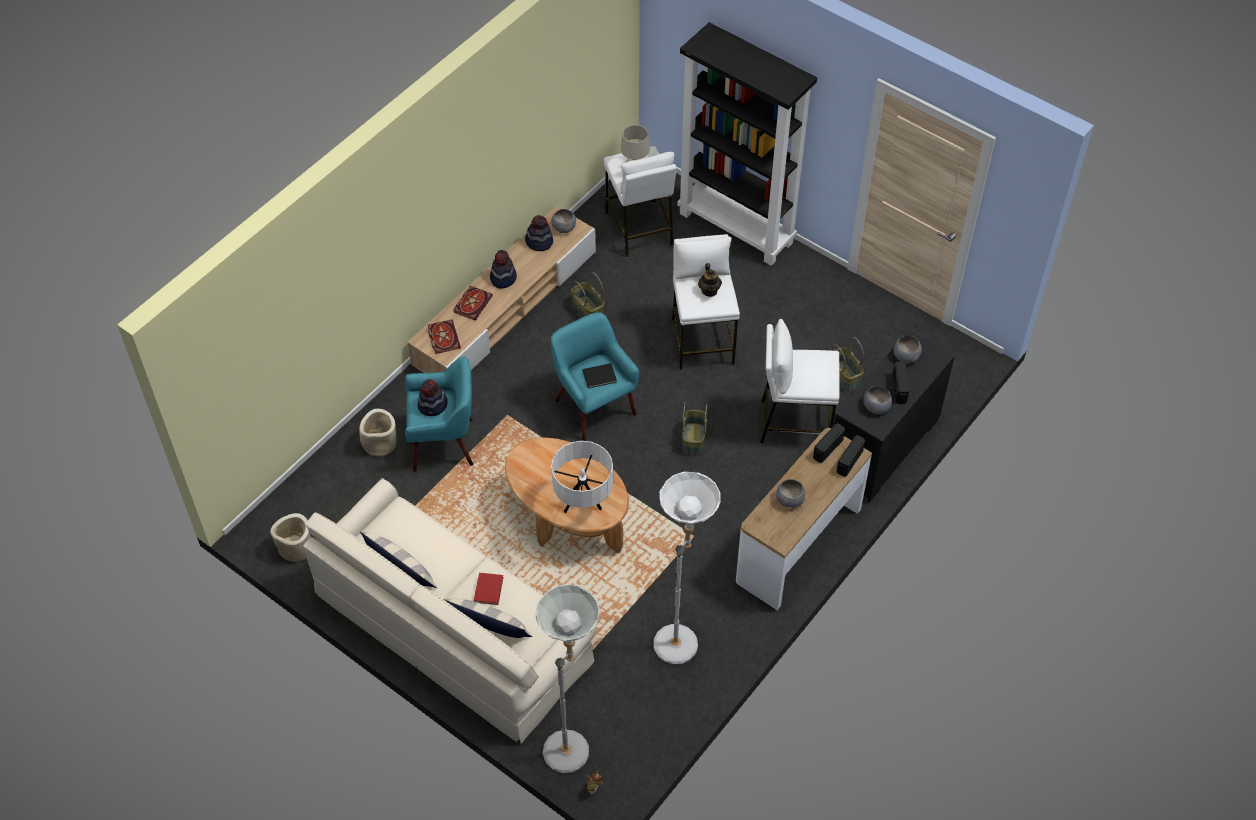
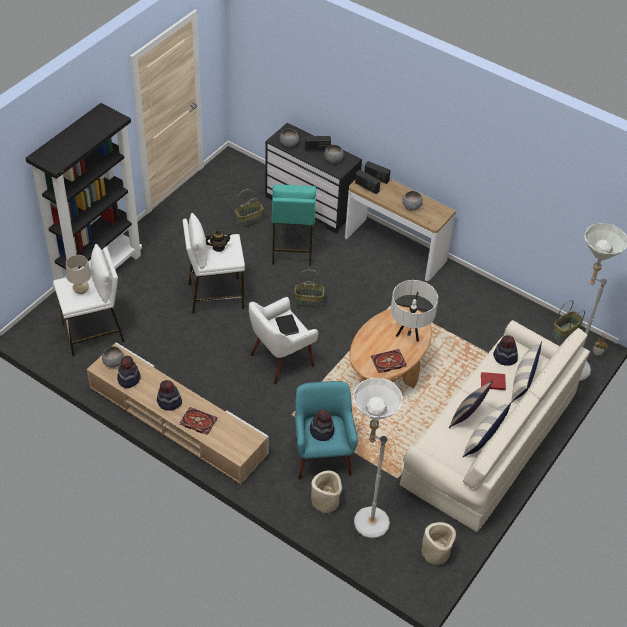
camera: 95 degrees left, 5 degrees down
(435, 554) = (467, 416): none -> pillow
(443, 337) = (235, 441): book -> book (388, 362)
(529, 609) = (504, 357): none -> hat
(587, 310) = (182, 366): basket -> basket (565, 332)
(594, 406) = (281, 359): turquoise armchair -> white armchair
(680, 637) = (475, 309): white floor lamp -> white floor lamp (364, 519)
(794, 423) = (292, 247): white stool -> turquoise stool

